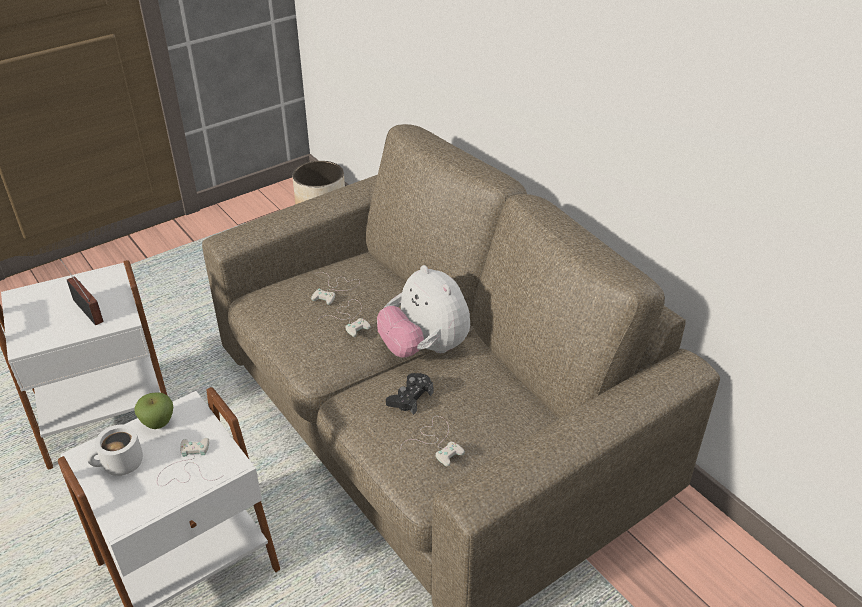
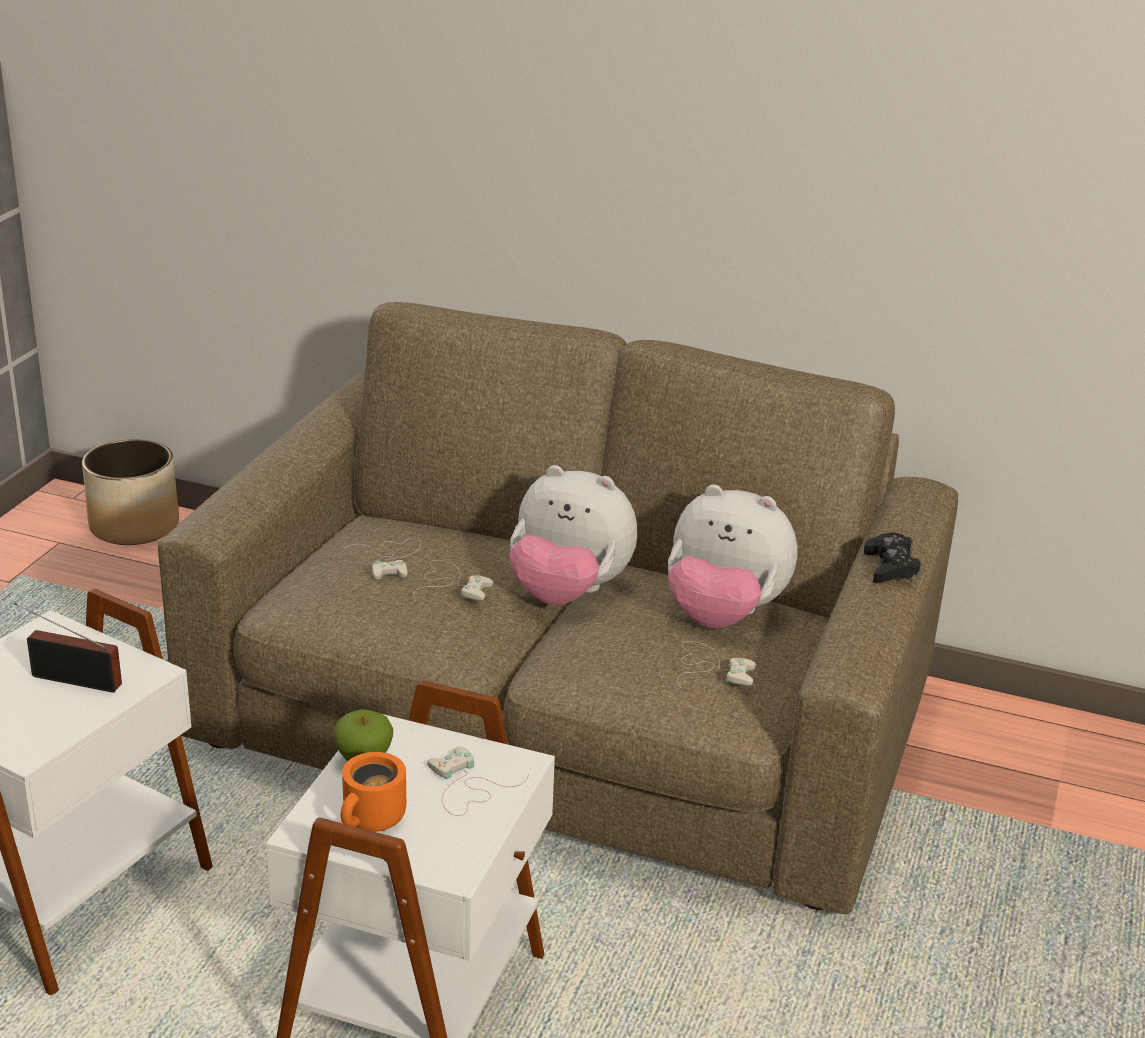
camera: 35 degrees left, 10 degrees down
(120, 466) = (373, 820): white mug -> orange mug
(410, 397) = (628, 637): black game controller -> black game controller (891, 567)
(497, 403) = (723, 615): none -> plush toy

